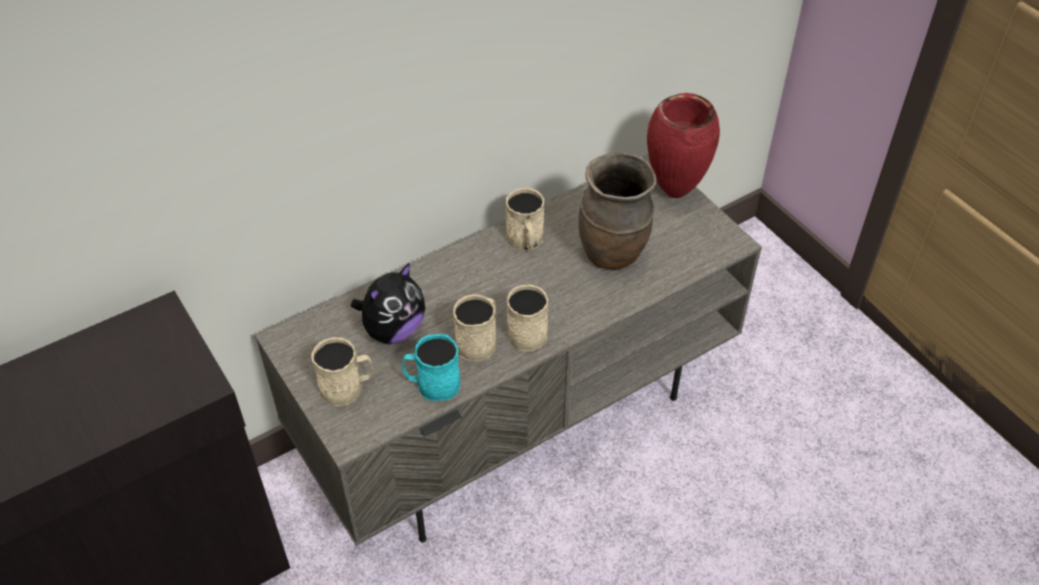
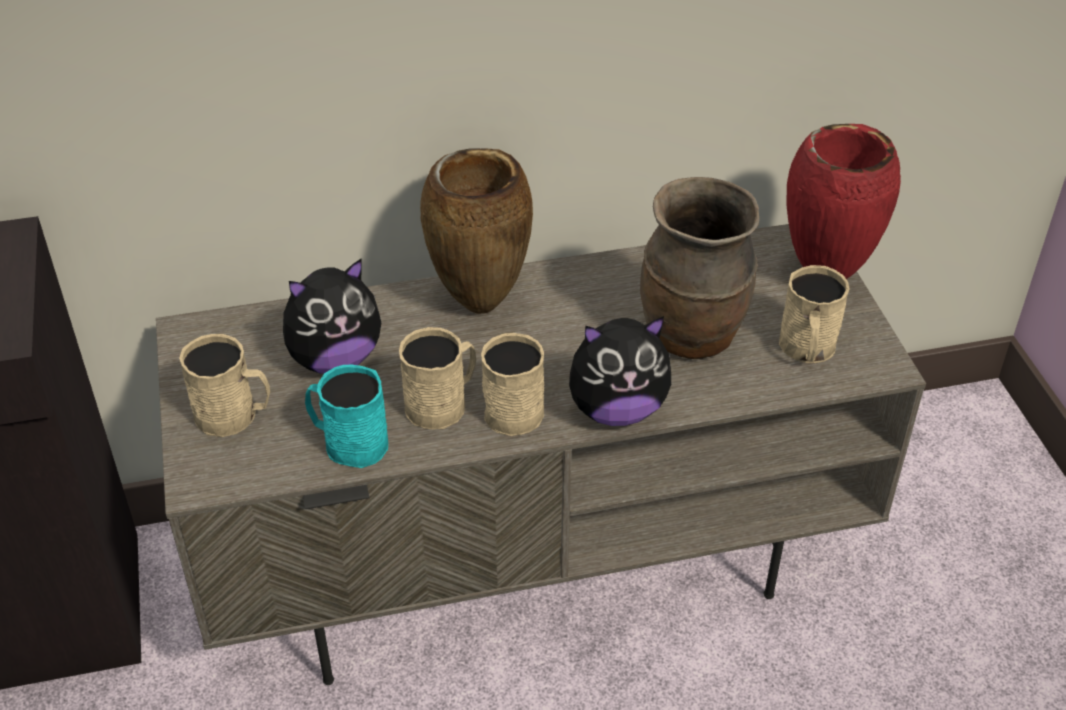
camera: 20 degrees right, 5 degrees down
(468, 266) = (478, 304): none -> brown vase
(526, 241) = (575, 291): beige mug -> beige mug (807, 349)
(589, 314) = (617, 409): none -> plush toy

